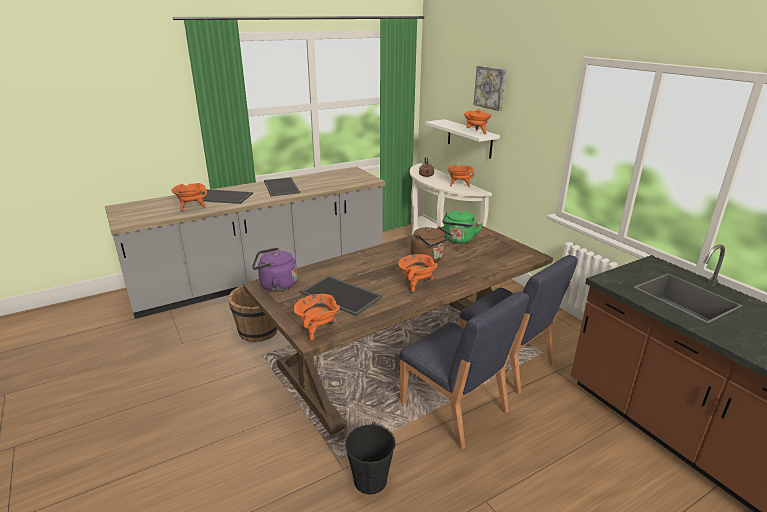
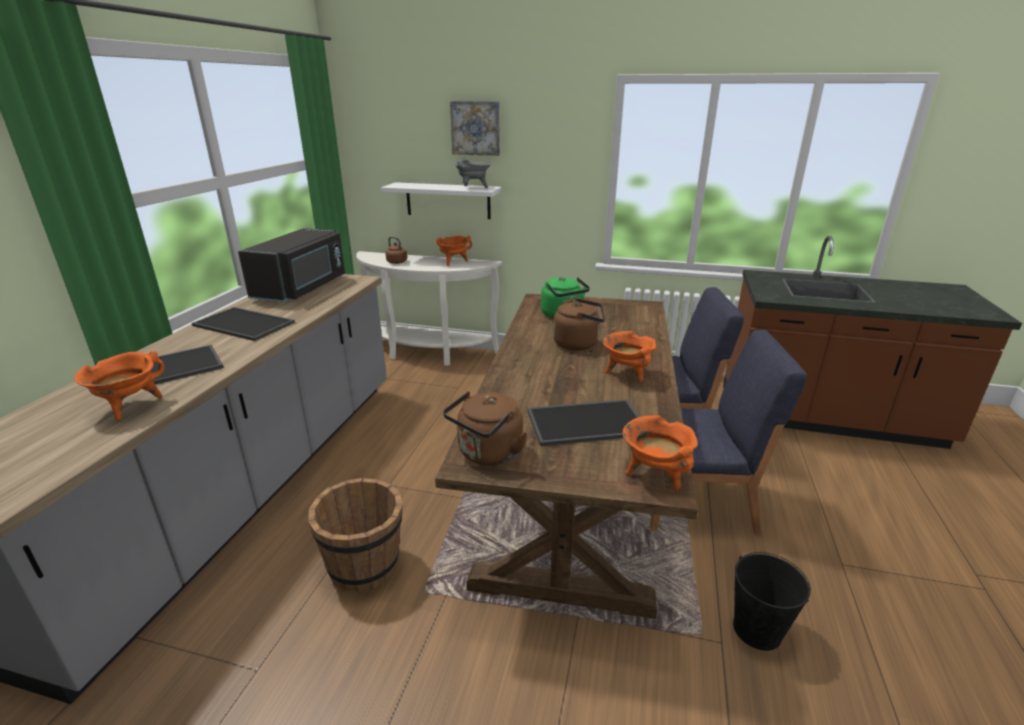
camera: 45 degrees left, 0 degrees up
(276, 285) = (488, 454): purple kettle -> brown kettle
(337, 176) = (302, 288): none -> black microwave
(476, 132) = (473, 188): orange cooking pot -> grey cooking pot

